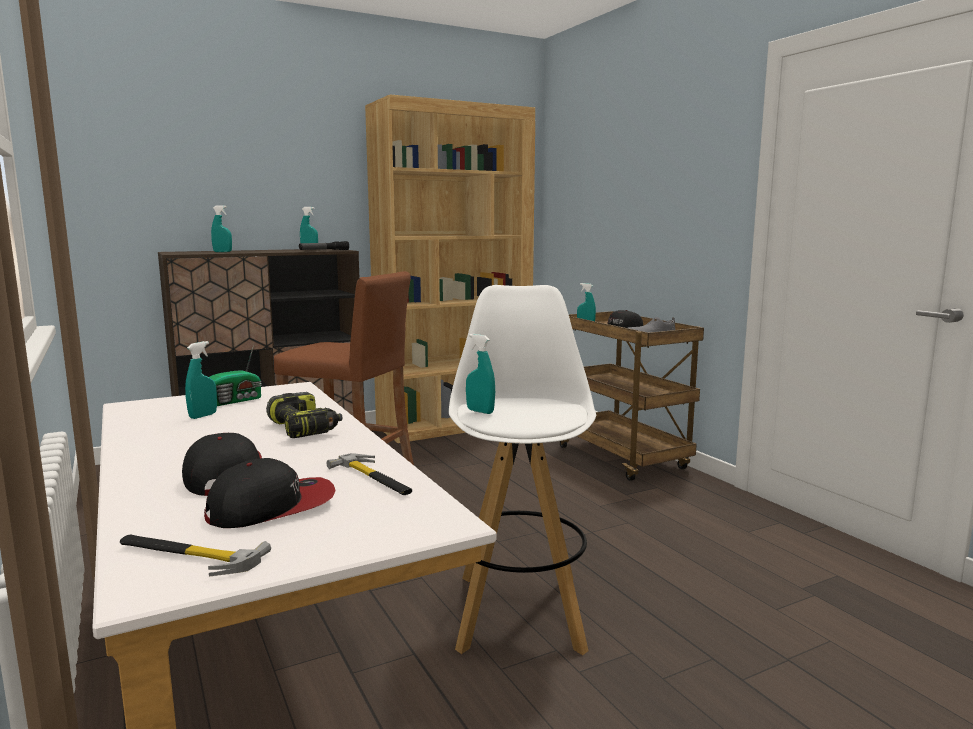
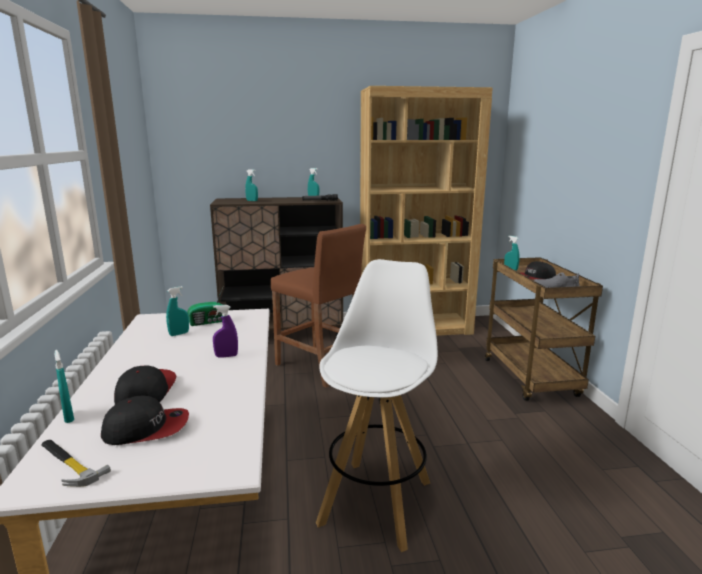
camera: 20 degrees right, 5 degrees up
(305, 429) = (226, 356): power drill -> purple spray bottle
(374, 478) = (227, 414): hammer -> none
(480, 411) = (342, 360): turquoise spray bottle -> turquoise spray bottle (68, 417)

